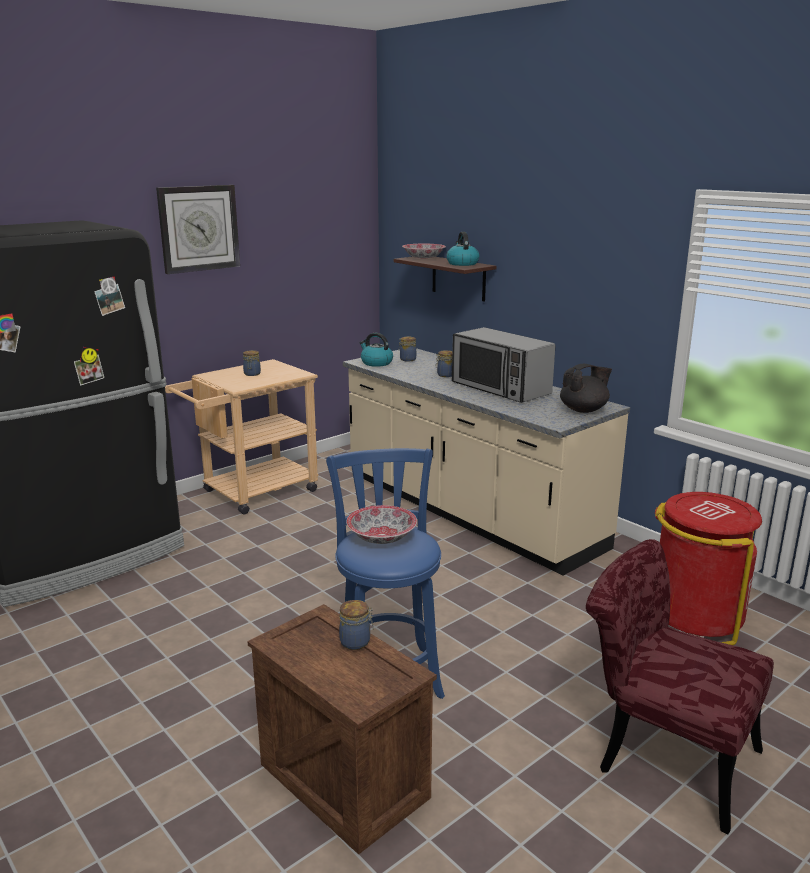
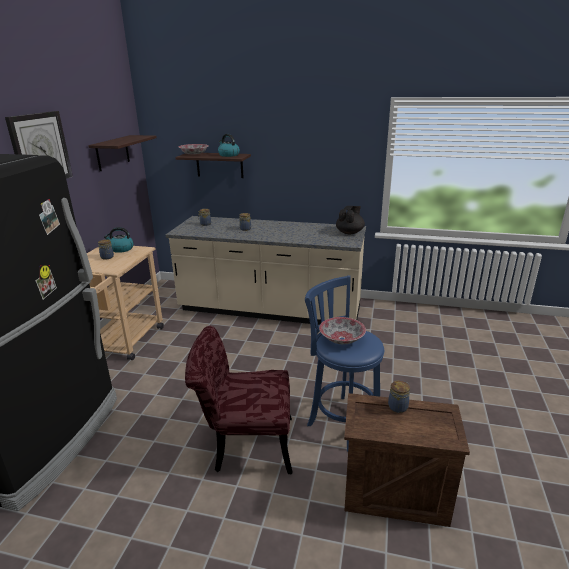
camera: 35 degrees left, 5 degrees up
(319, 244) = (112, 153): none -> shelf
(376, 363) = (190, 230): kettle -> kettle (121, 249)
(500, 389) = (289, 230): microwave -> none
(662, 754) = (494, 398): red chair -> red chair (245, 444)
(694, 619) = (430, 328): red trash can -> none

